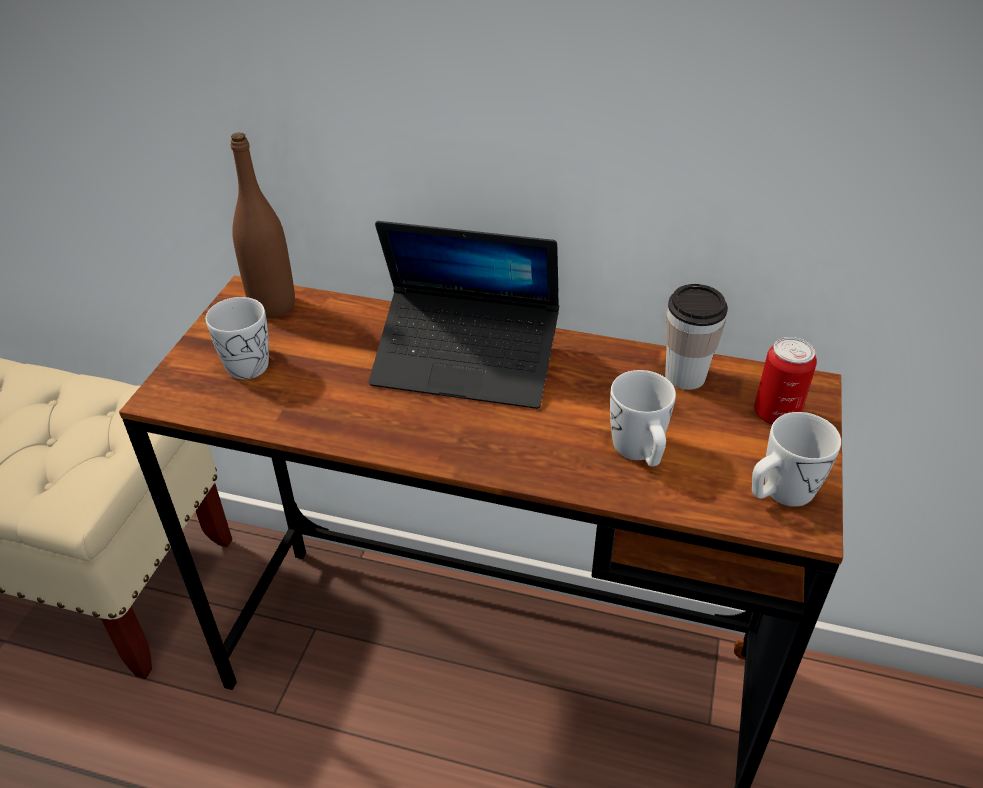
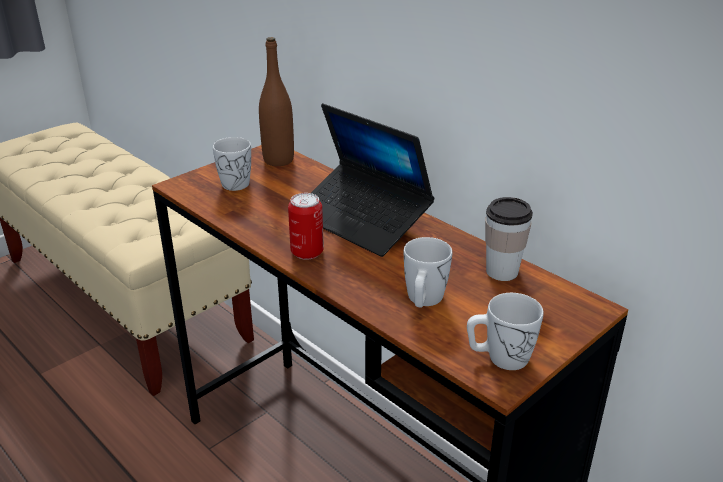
camera: 30 degrees right, 10 degrees down
(776, 414) = (547, 314): can -> can (307, 252)

